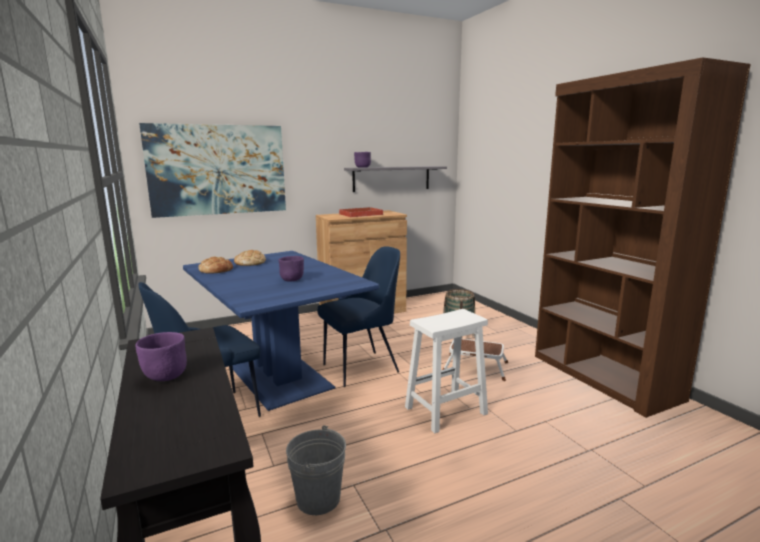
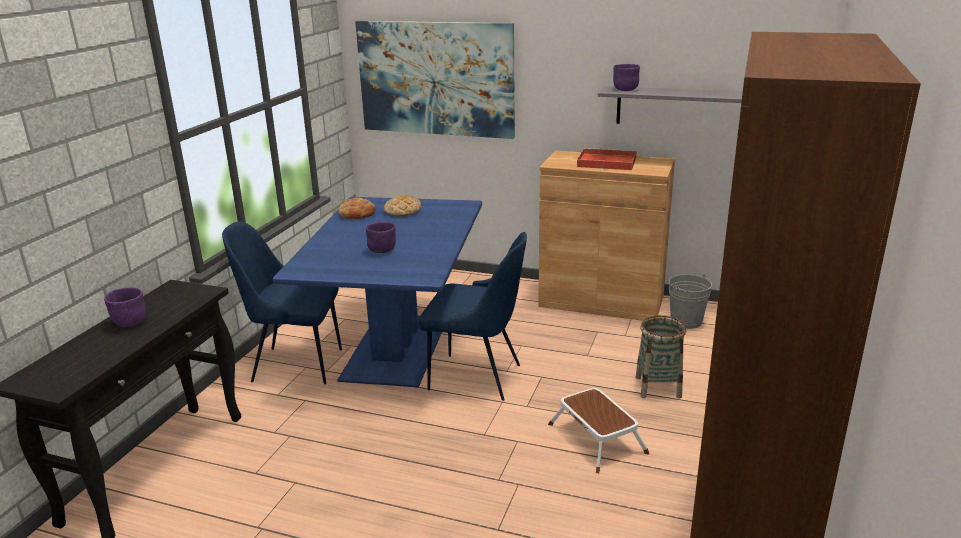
camera: 45 degrees right, 10 degrees up
(318, 499) = (260, 476): grey bucket -> grey bucket (686, 321)
(445, 411) = (469, 467): white stool -> none

